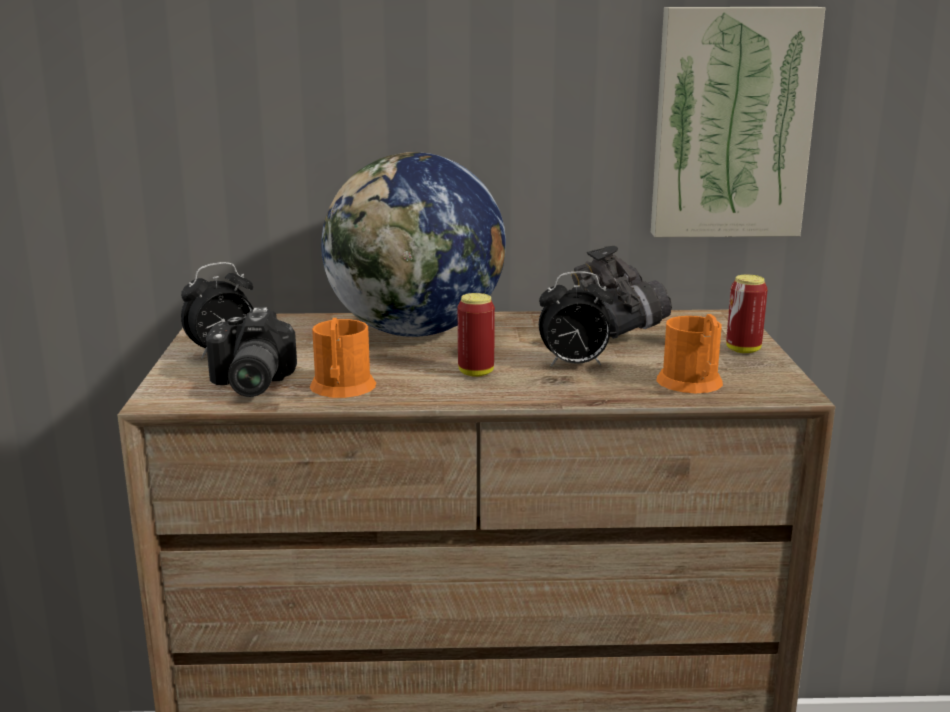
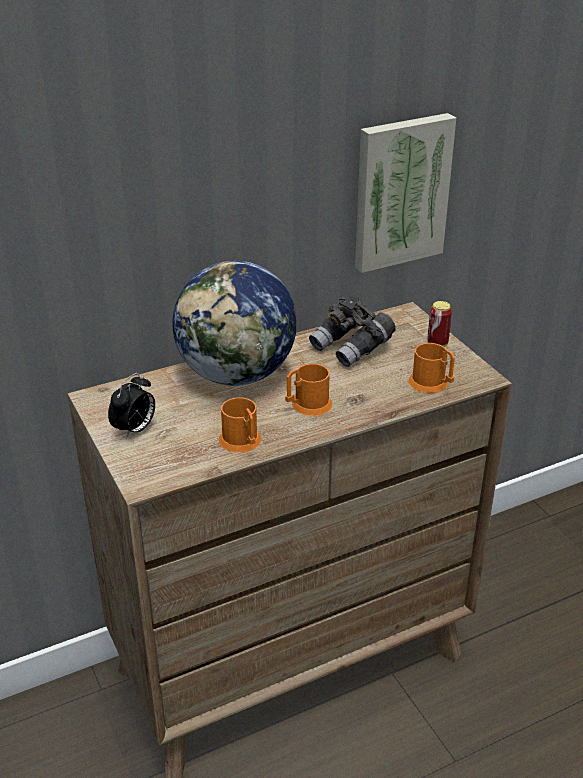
camera: 25 degrees left, 15 degrees up
(247, 384) = (181, 454): camera -> none
(476, 372) = (307, 406): can -> orange mug
(574, 365) = (356, 383): alarm clock -> none

